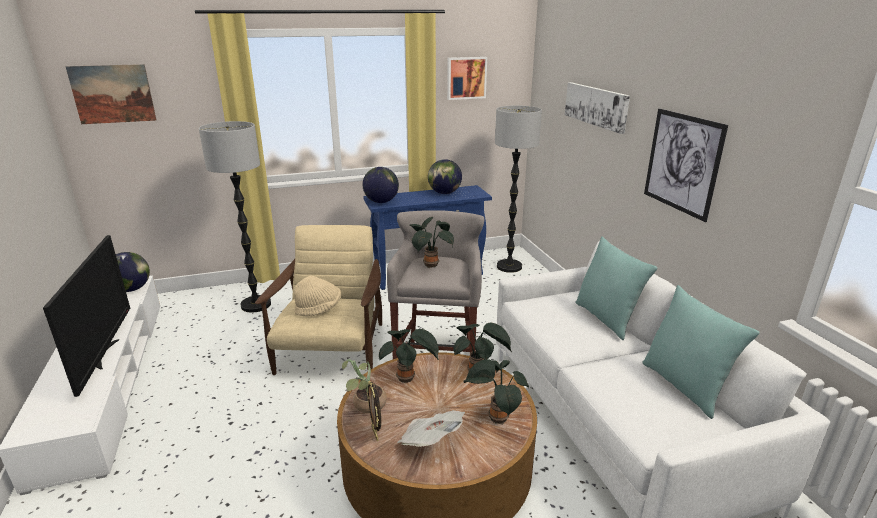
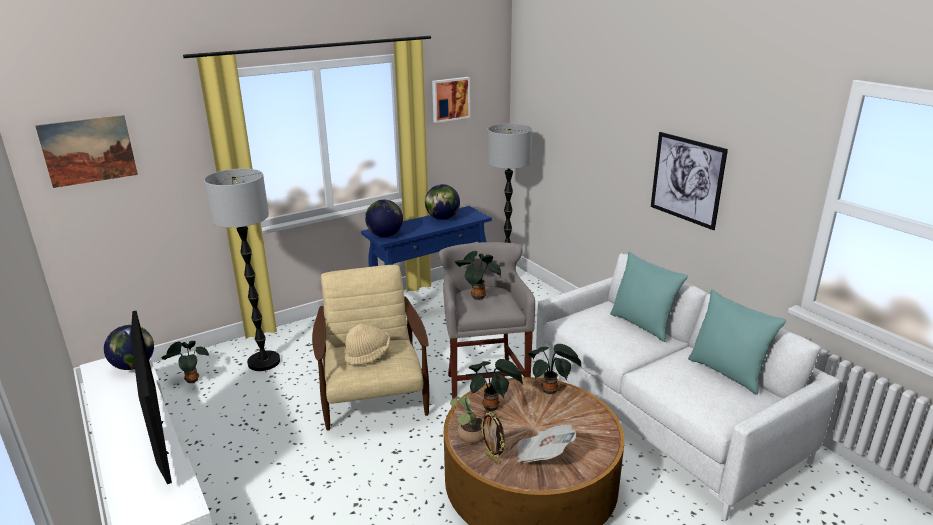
camera: 15 degrees left, 0 degrees up
(495, 418) = (586, 426): potted plant -> potted plant (190, 380)
(596, 106) = (591, 125): picture -> none

